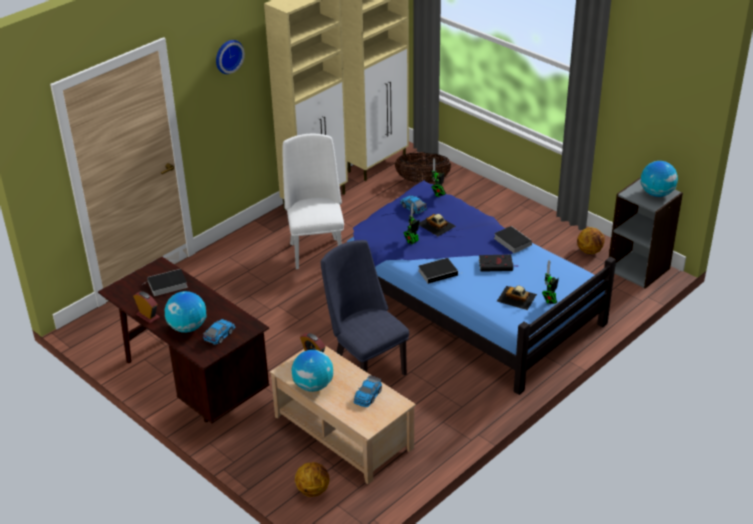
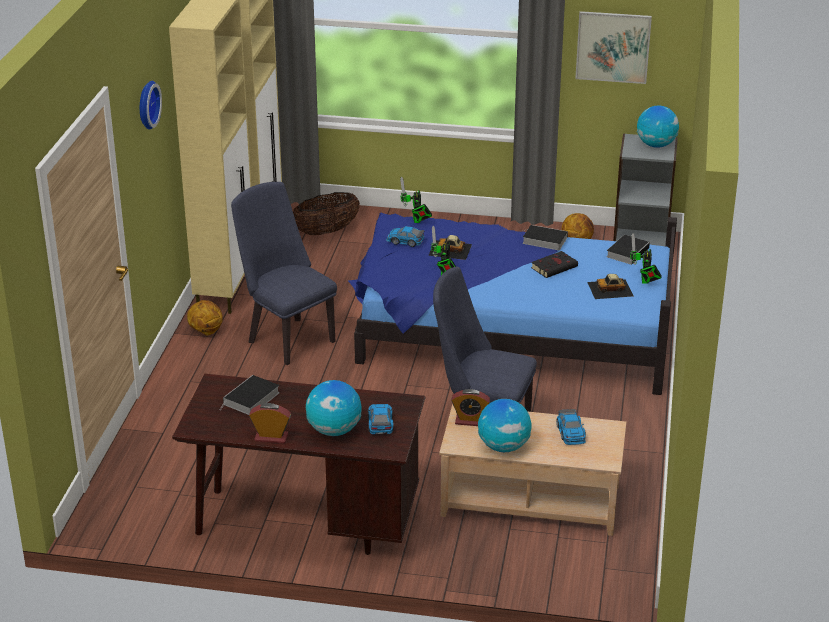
camera: 35 degrees left, 5 degrees down
(313, 490) = (564, 566): basketball -> basketball (206, 331)
(316, 250) = (287, 338): white chair -> blue chair
(438, 272) = (505, 293): book -> book (628, 252)
(642, 102) = (613, 47): none -> picture

